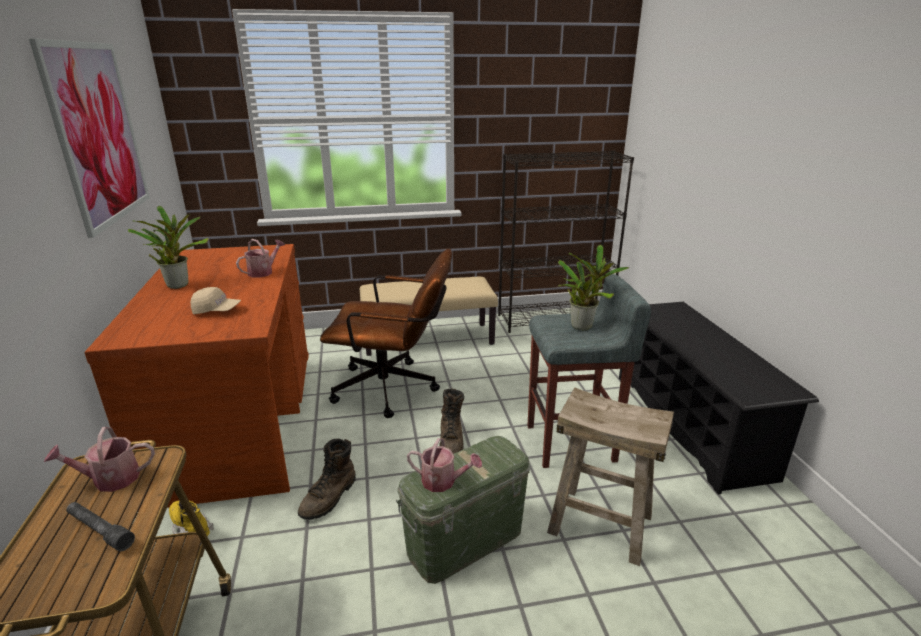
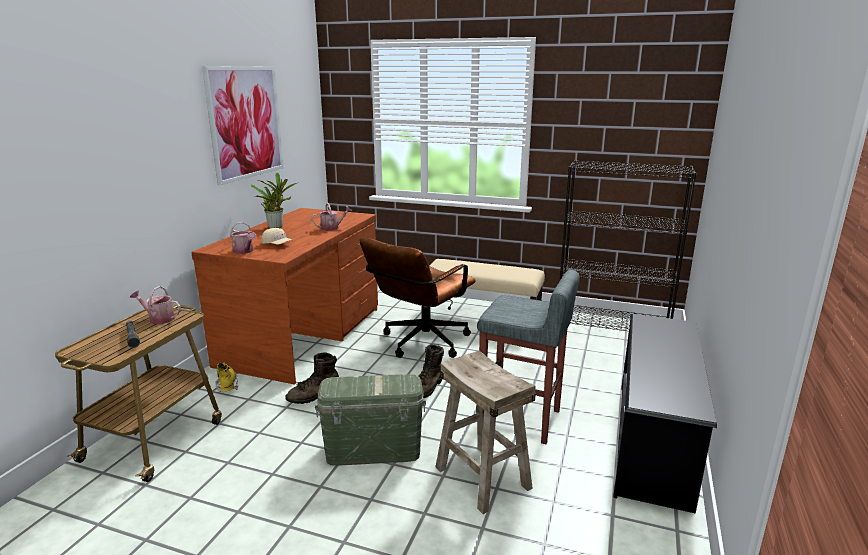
camera: 30 degrees right, 5 degrees down
(394, 389) = (420, 344): brown office chair -> brown office chair turned 90 degrees clockwise
(443, 481) = (347, 387): watering can -> watering can (244, 251)
(583, 325) = (530, 309): potted plant -> none

